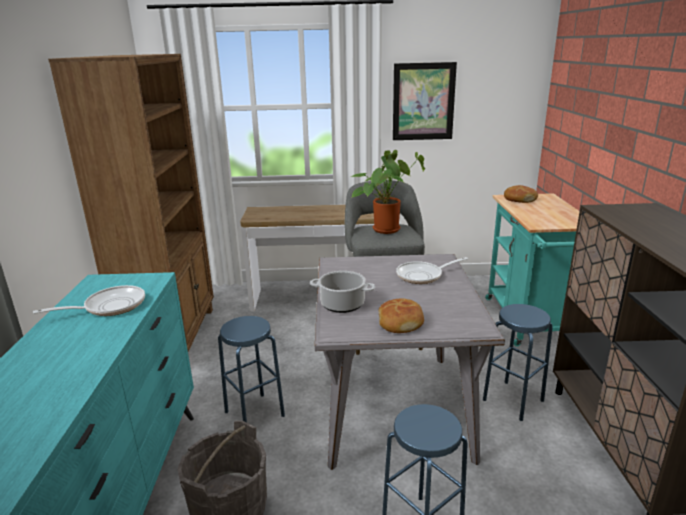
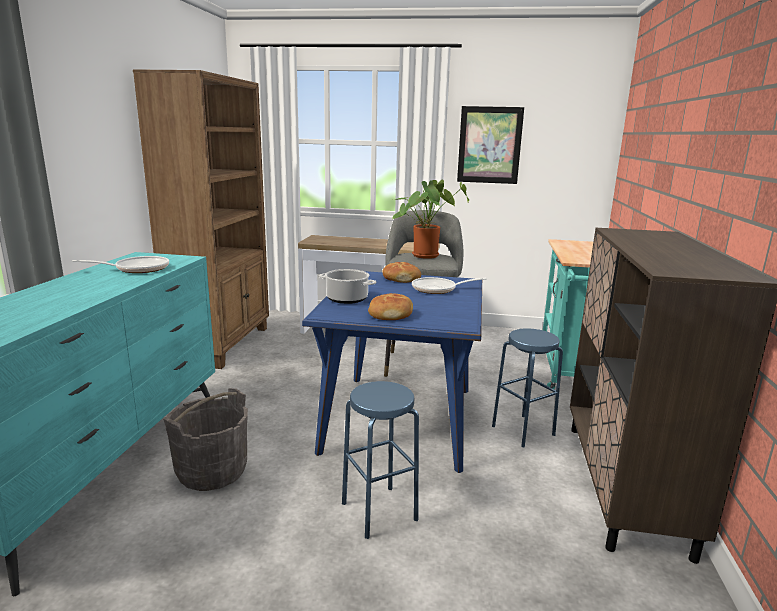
camera: 10 degrees right, 5 degrees down
(254, 413) = (267, 406): blue stool -> none
(394, 407) = (400, 419): grey dining table -> blue dining table
(519, 199) = (573, 243): bread -> bread (401, 279)

